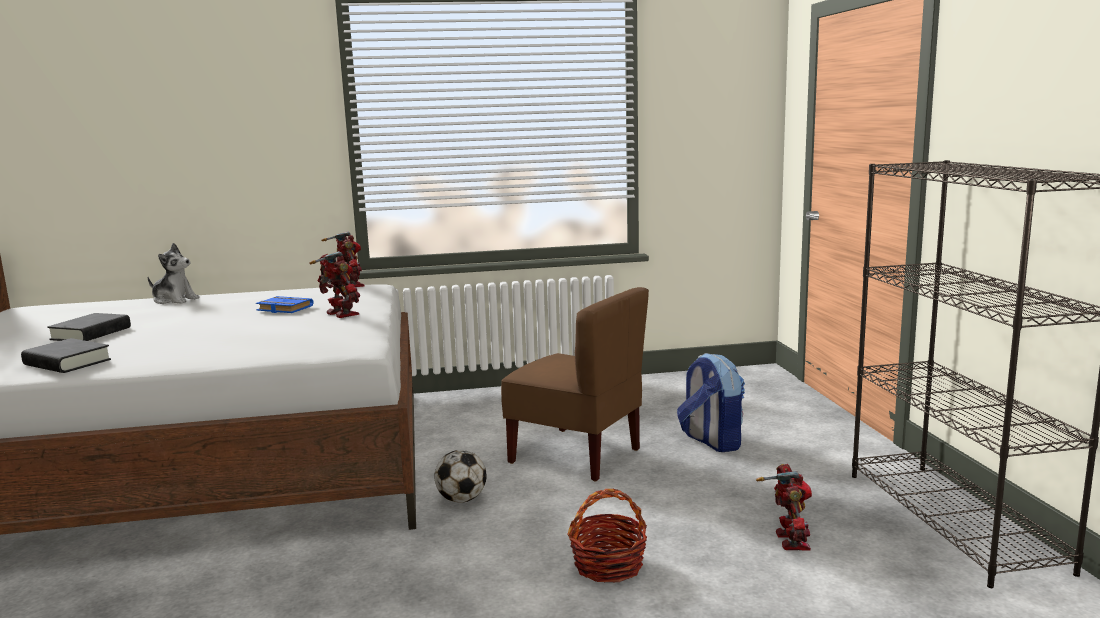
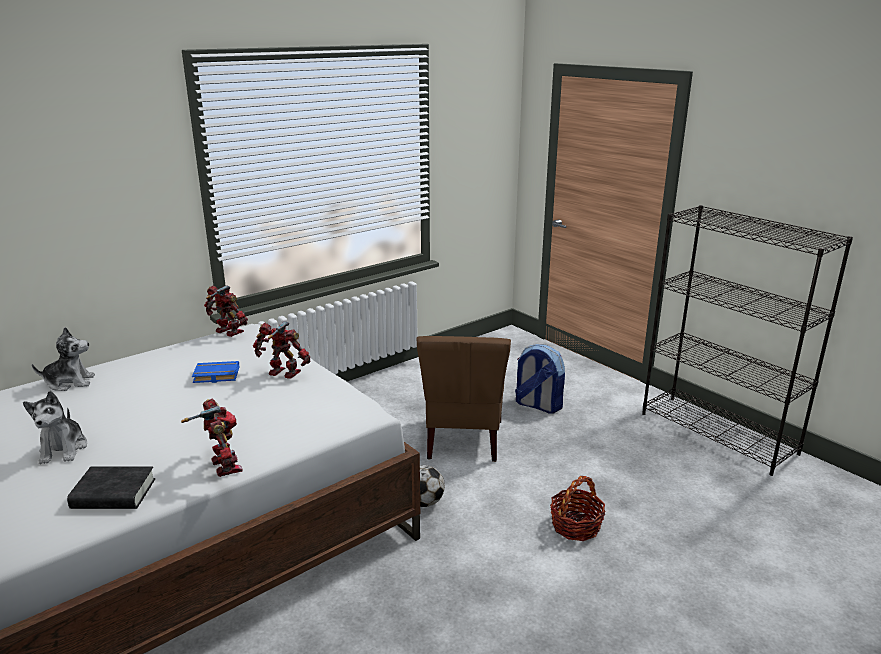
camera: 30 degrees left, 10 degrees up
(91, 334) = (63, 449): black book -> plush toy
(577, 455) = (463, 440): brown chair -> brown chair turned 90 degrees clockwise
(789, 541) = (654, 474): toy robot -> toy robot (223, 467)

